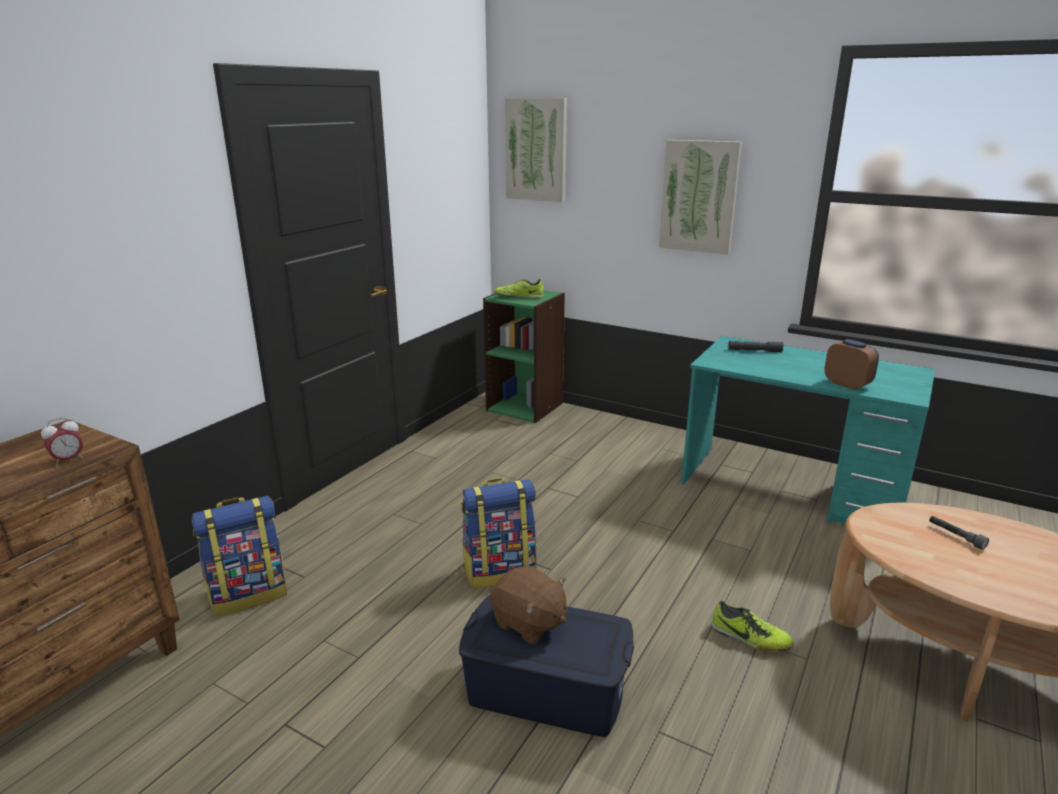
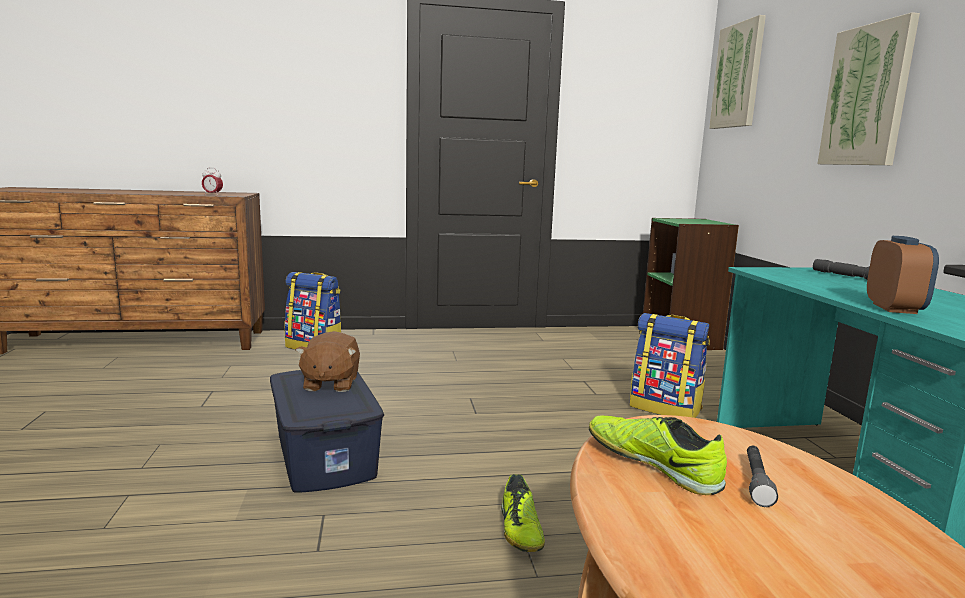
camera: 50 degrees right, 10 degrees down
(500, 571) = (443, 397): backpack -> backpack (666, 408)
(519, 297) = (684, 220): shoe -> shoe (652, 464)

